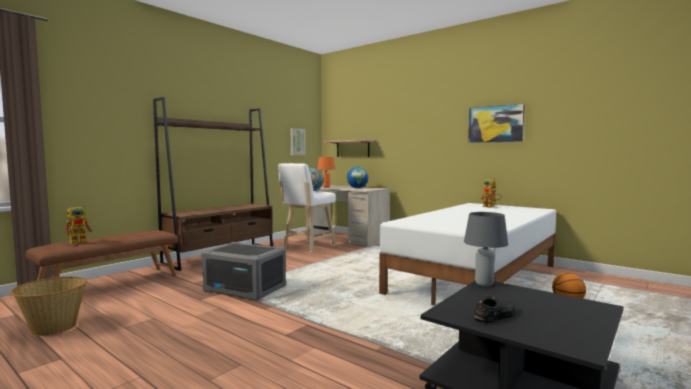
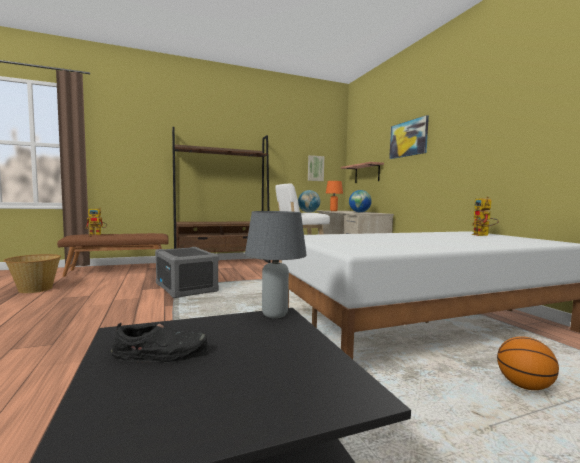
camera: 30 degrees right, 0 degrees up
(495, 124) = (508, 126): picture -> picture (408, 138)

